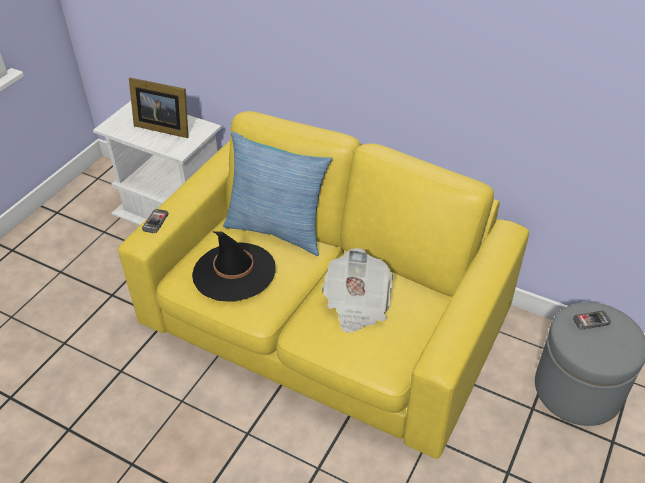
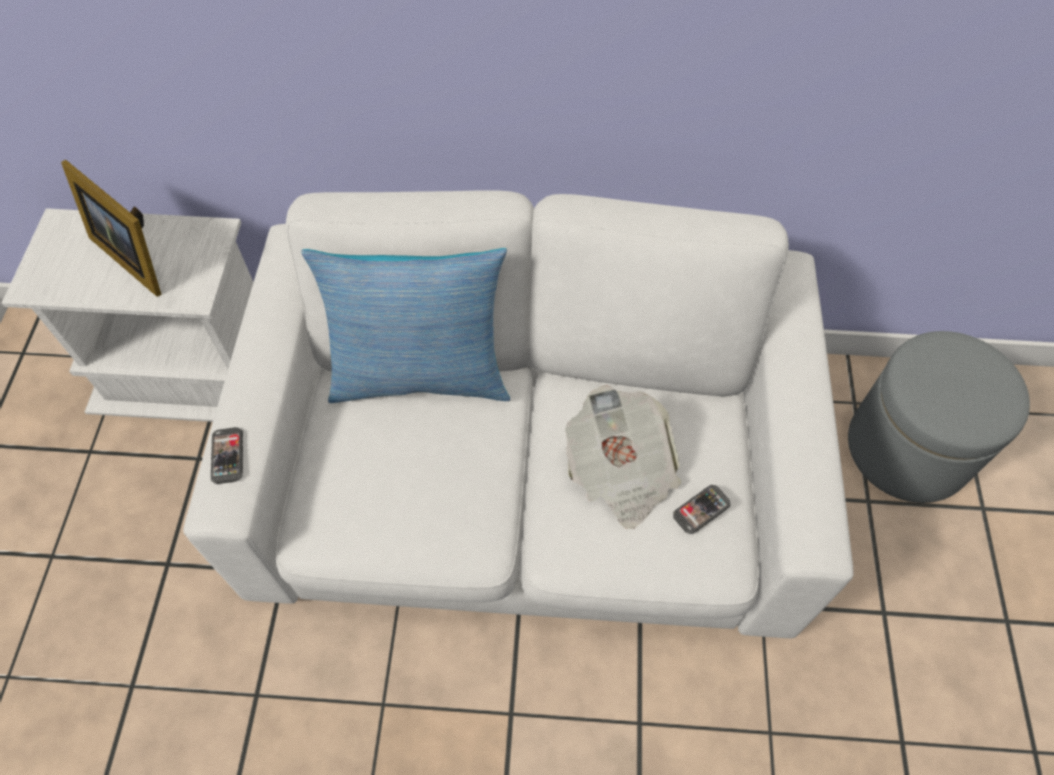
camera: 25 degrees left, 15 degrees up
(163, 127) = (134, 255): picture frame -> picture frame turned 45 degrees clockwise
(234, 272) = (399, 487): black hat -> none
(324, 320) = (527, 476): yellow sofa -> white sofa
(591, 321) = (940, 366): phone -> phone (701, 510)

